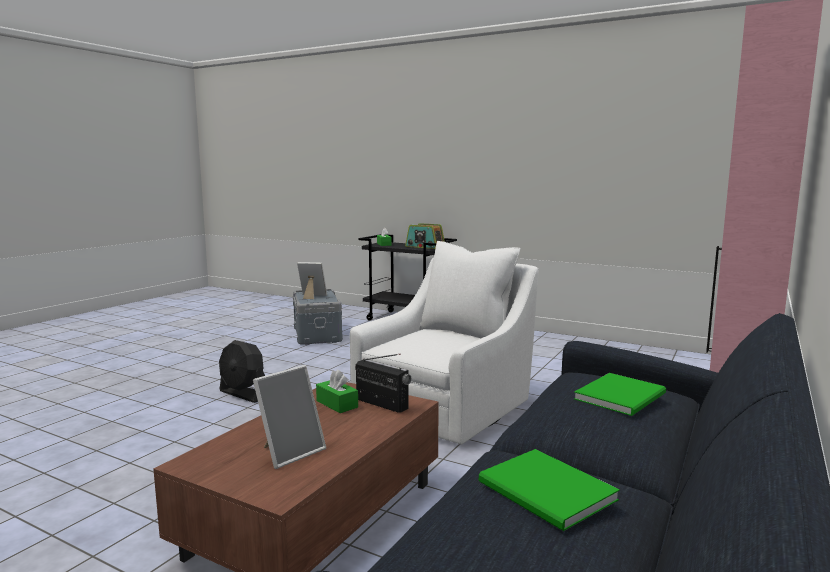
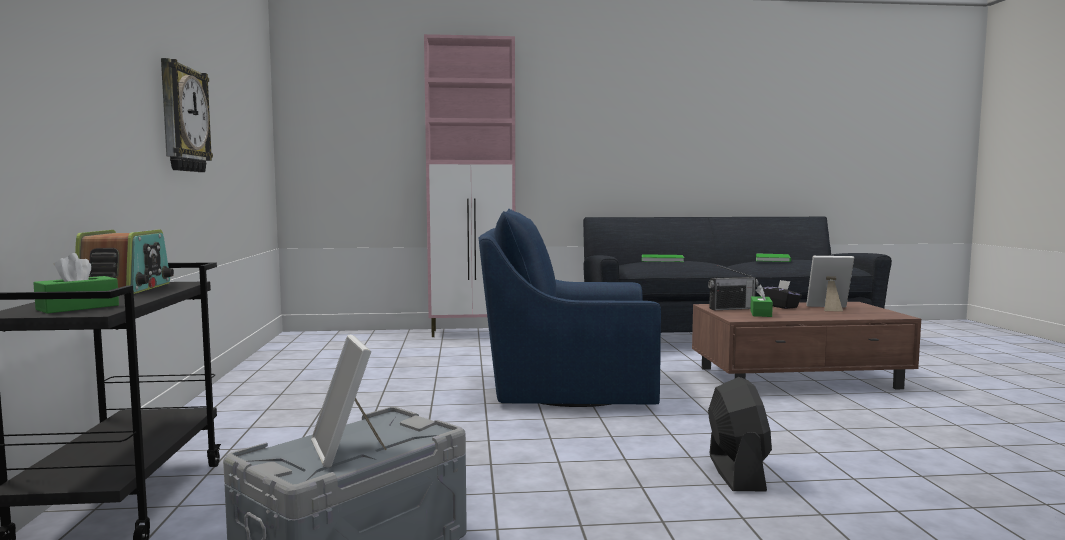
camera: 125 degrees left, 5 degrees down
(348, 434) = (781, 306): none -> black tissue box
(381, 404) = (731, 308): radio -> radio turned 105 degrees counterclockwise
(447, 406) = (566, 387): white armchair -> blue armchair
(554, 169) = (182, 119): none -> wall clock

